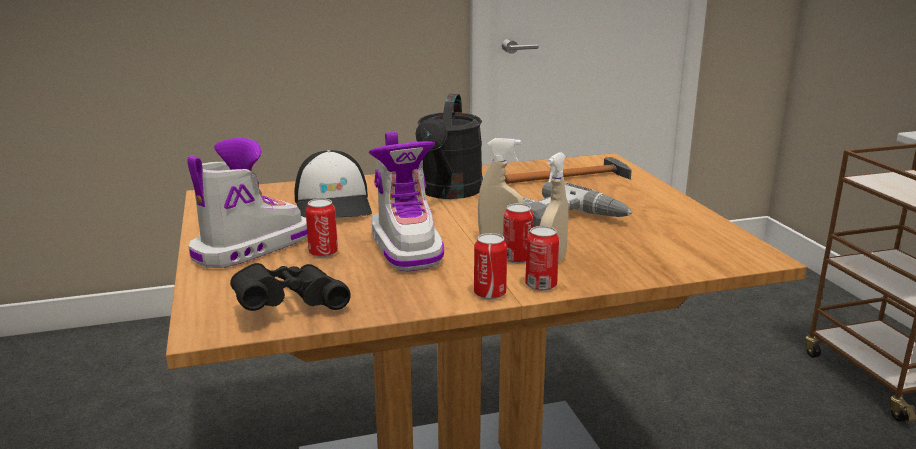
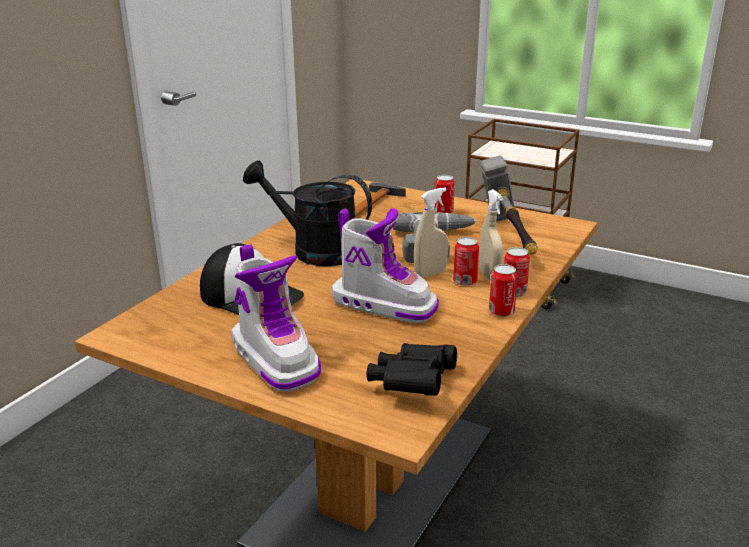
camera: 45 degrees left, 5 degrees up
(251, 248) = (276, 359): boot -> boot turned 150 degrees clockwise
(323, 252) = (339, 336): can -> can (443, 212)
(449, 192) = (314, 251): black watering can -> black watering can turned 150 degrees clockwise
(654, 242) = (509, 237): none -> hammer

